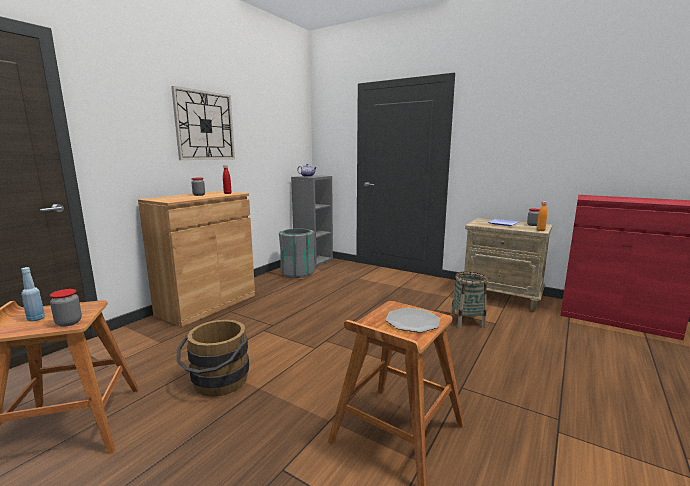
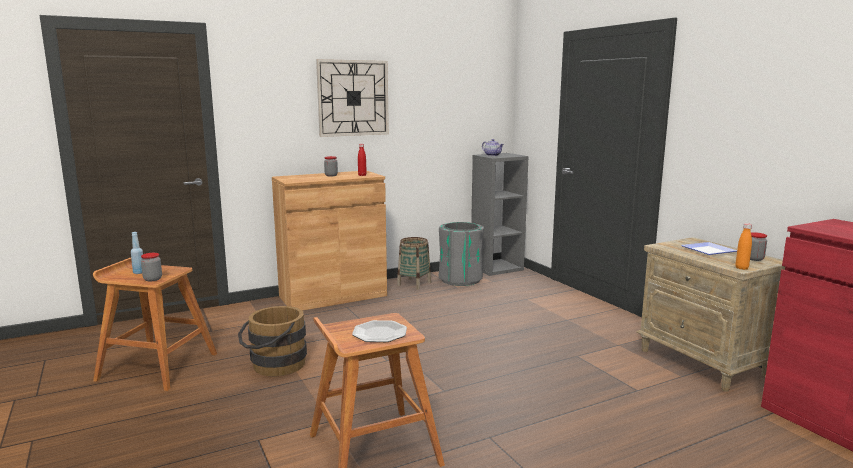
camera: 30 degrees right, 0 degrees up
(467, 321) = (599, 378): basket -> basket (414, 284)

